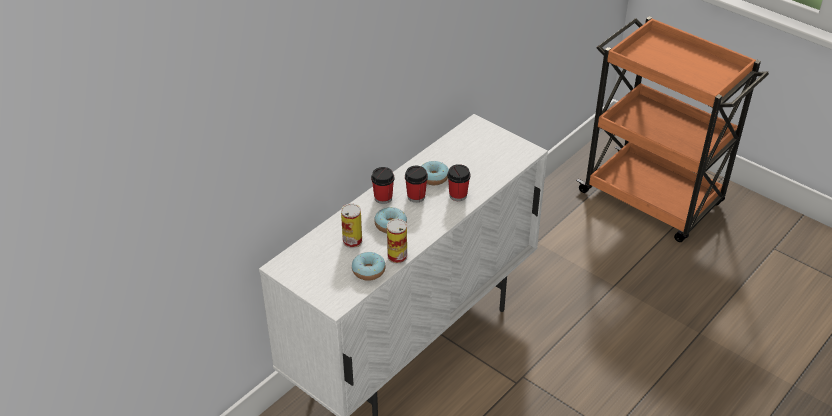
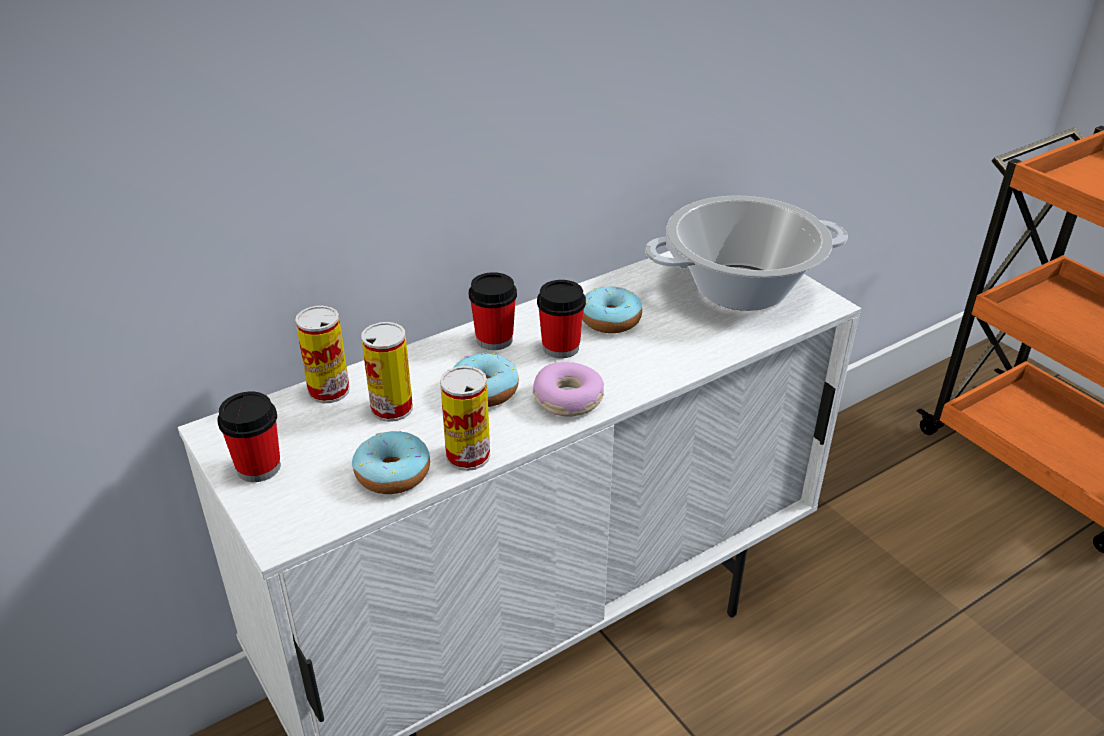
camera: 15 degrees right, 5 degrees down
(318, 238) = (329, 390): none -> can
(430, 222) = (568, 399): none -> donut
(458, 195) = (647, 359): cup -> cup (258, 467)
(489, 148) = (740, 288): none -> cooking pot

